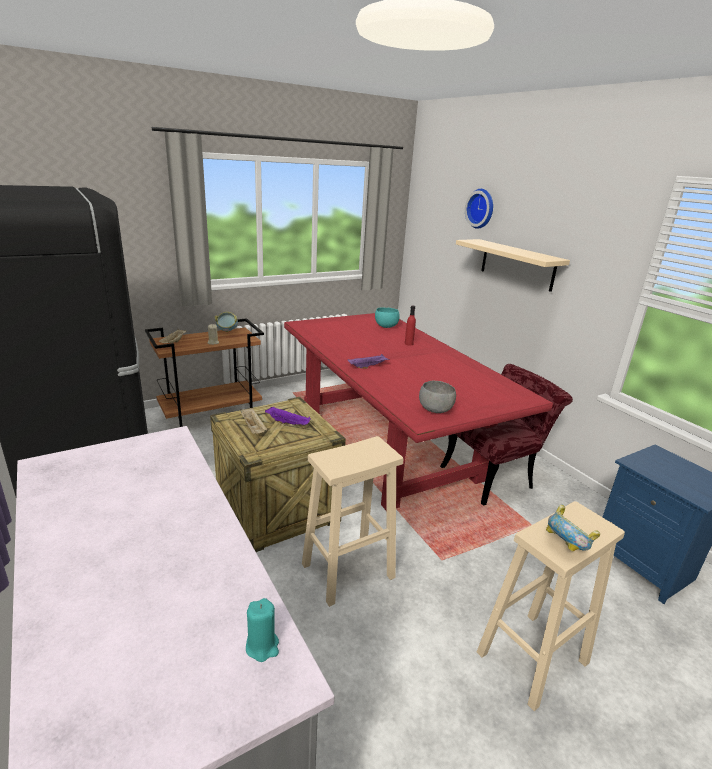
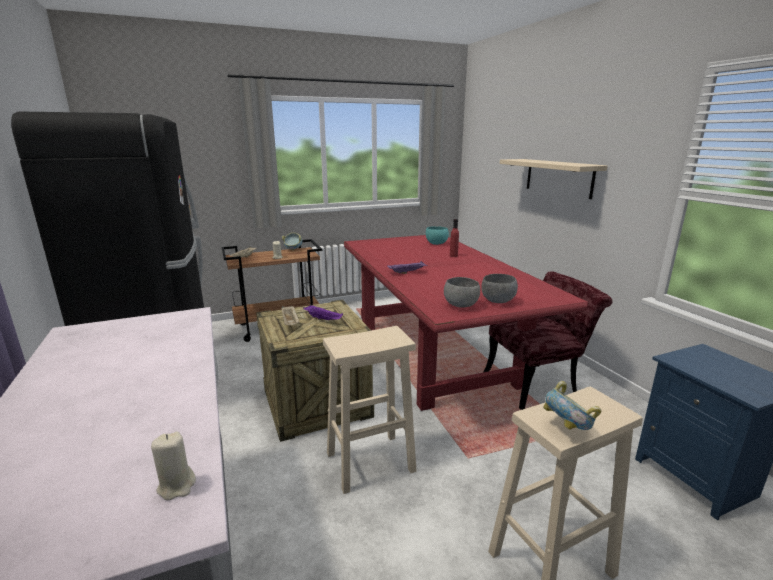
camera: 10 degrees right, 5 degrees down
(262, 646) = (177, 486): turquoise candle -> beige candle
(469, 404) = (498, 301): none -> grey bowl
(481, 208) = (524, 130): wall clock -> none

